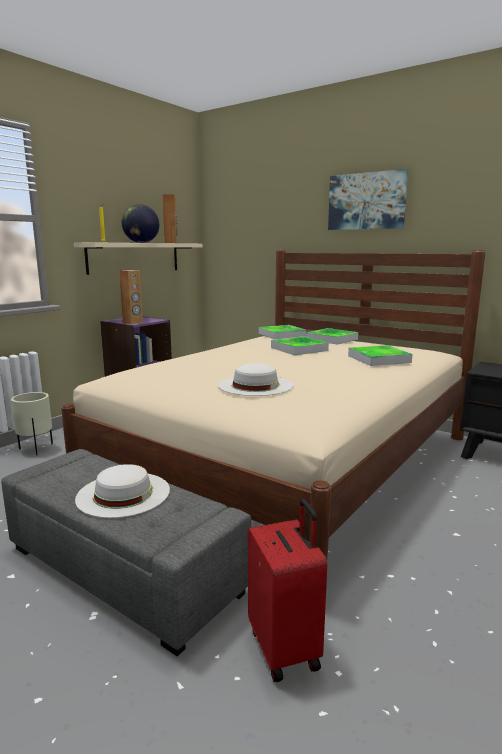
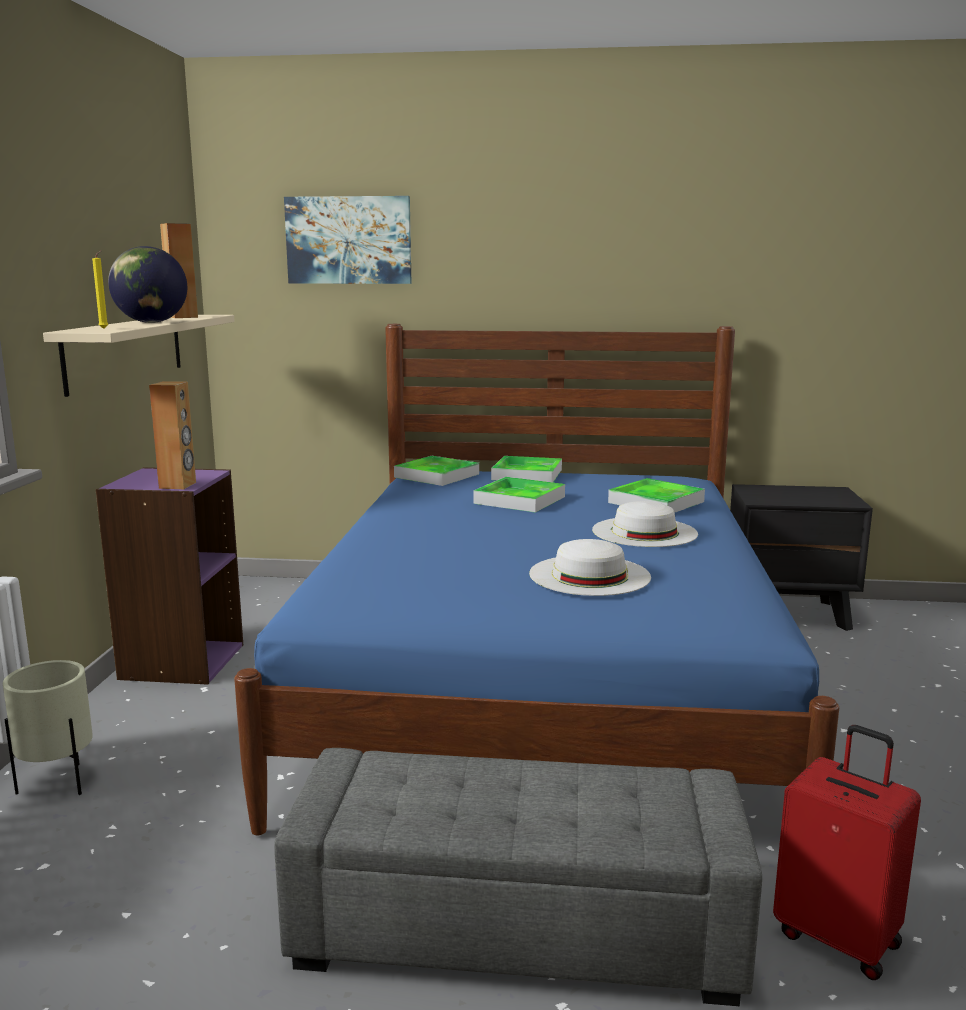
camera: 30 degrees left, 0 degrees up
(123, 493) = (534, 797): white hat -> white hat (644, 532)
(289, 461) = (541, 686): beige bed -> blue bed
(366, 201) = (544, 248): picture -> picture (349, 240)

